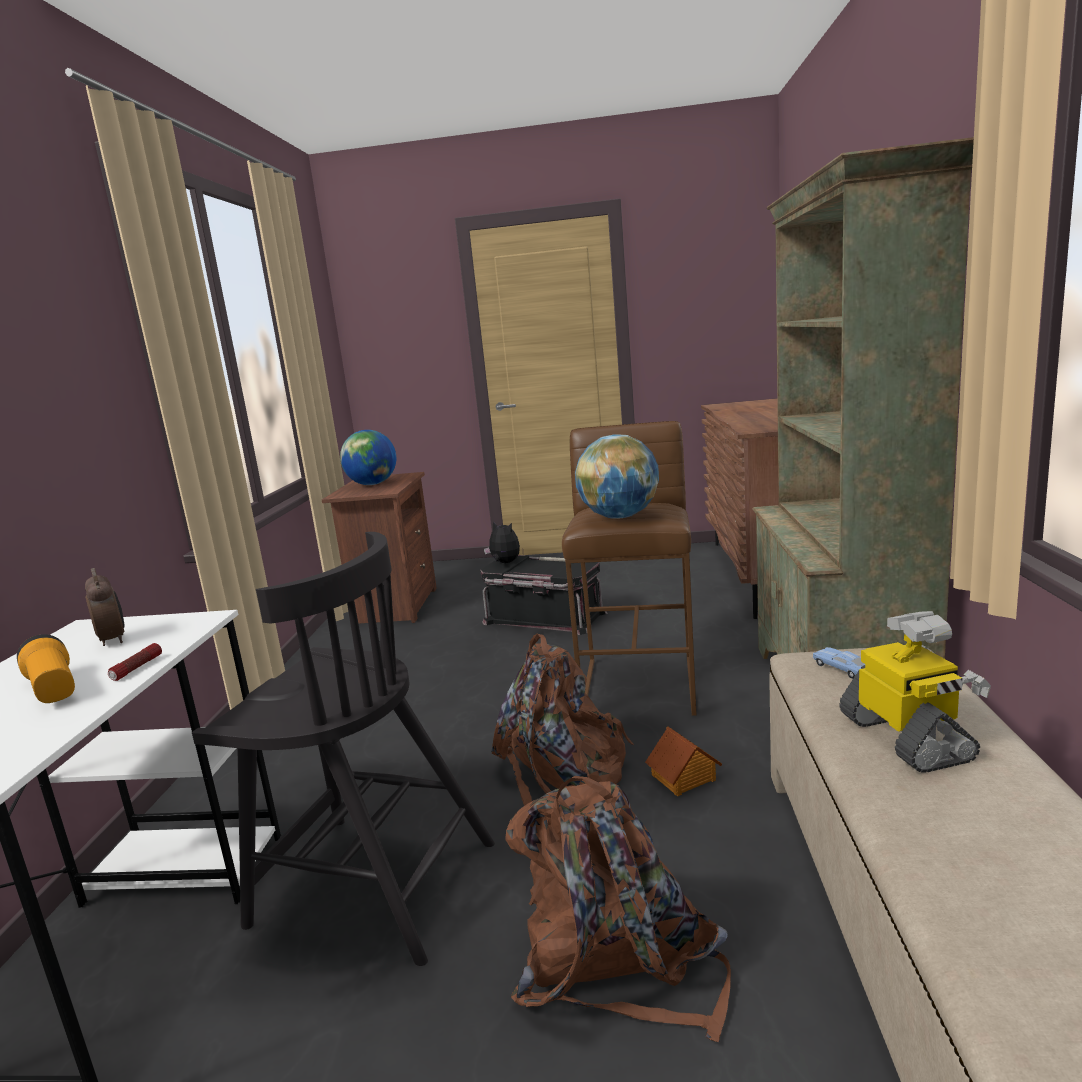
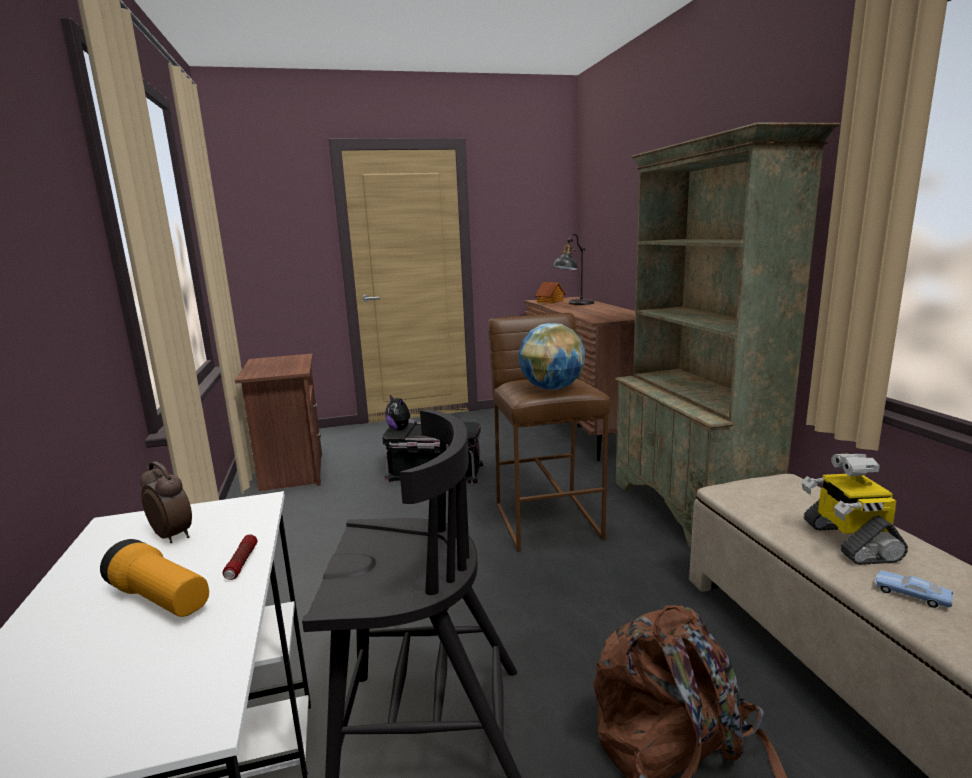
camera: 20 degrees left, 0 degrees up
(372, 484) = (274, 365): globe -> none
(504, 563) = (400, 429): plush toy -> plush toy turned 150 degrees counterclockwise
(562, 778) = (536, 605): brown backpack -> none
(684, 777) = (628, 590): toy house -> toy house (550, 301)
(755, 409) = (574, 304): none -> grey table lamp
(843, 669) = (760, 495): blue toy car -> blue toy car (911, 595)
(908, 738) = (848, 541): toy robot -> toy robot turned 150 degrees counterclockwise

